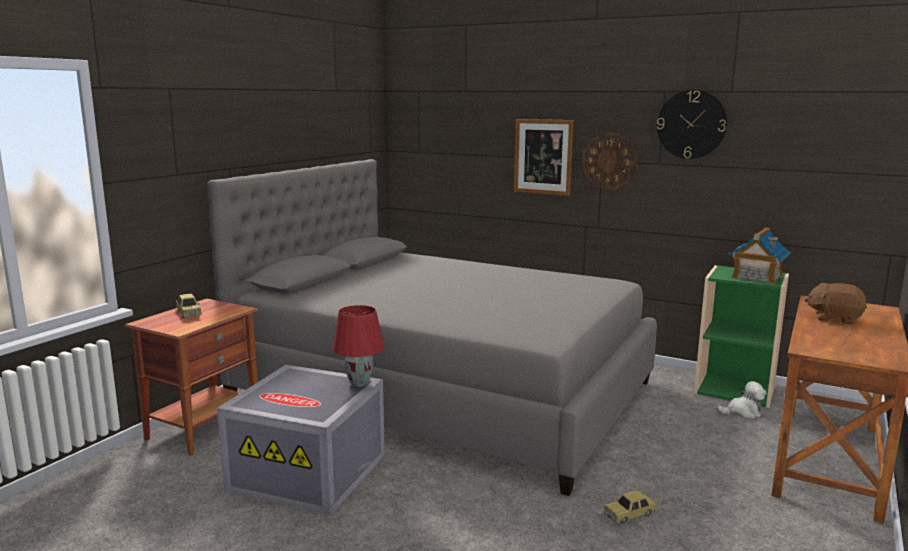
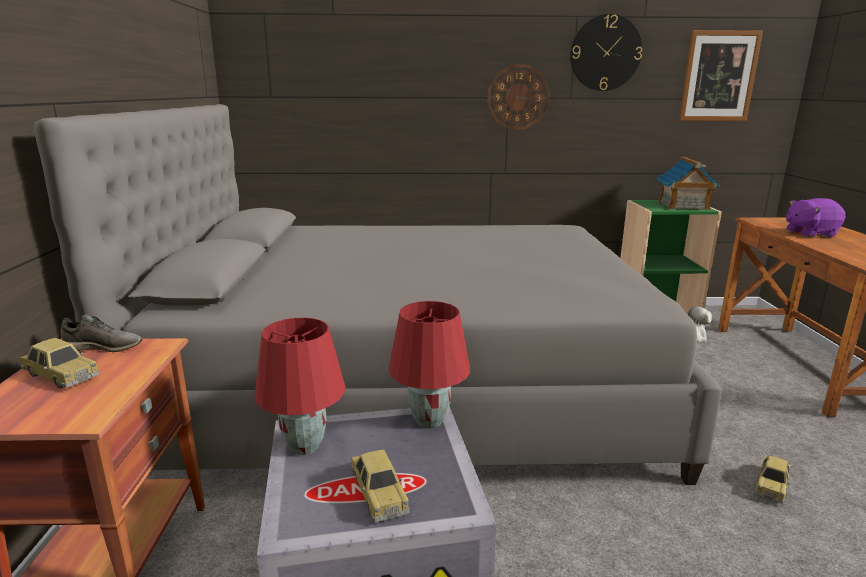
camera: 30 degrees left, 5 degrees up
(218, 305) = (104, 347): none -> grey shoe
(284, 378) = (305, 447): none -> red table lamp
(291, 403) = (378, 493): none -> toy car
(543, 156) = (440, 95): picture -> picture (718, 76)
(834, 319) = (809, 233): brown plush toy -> purple plush toy

